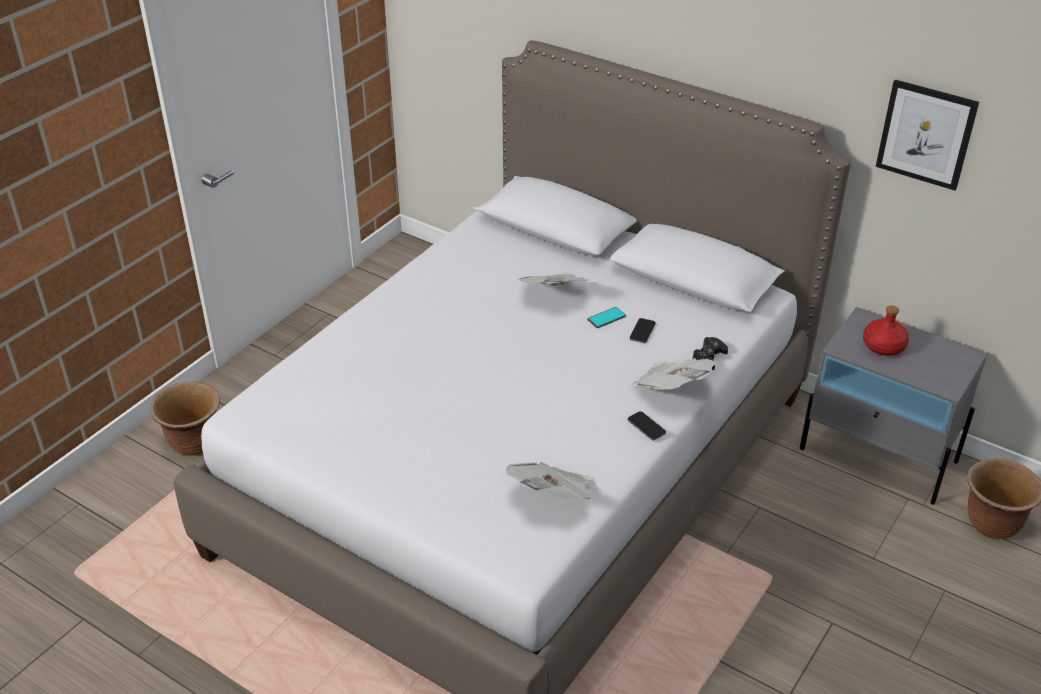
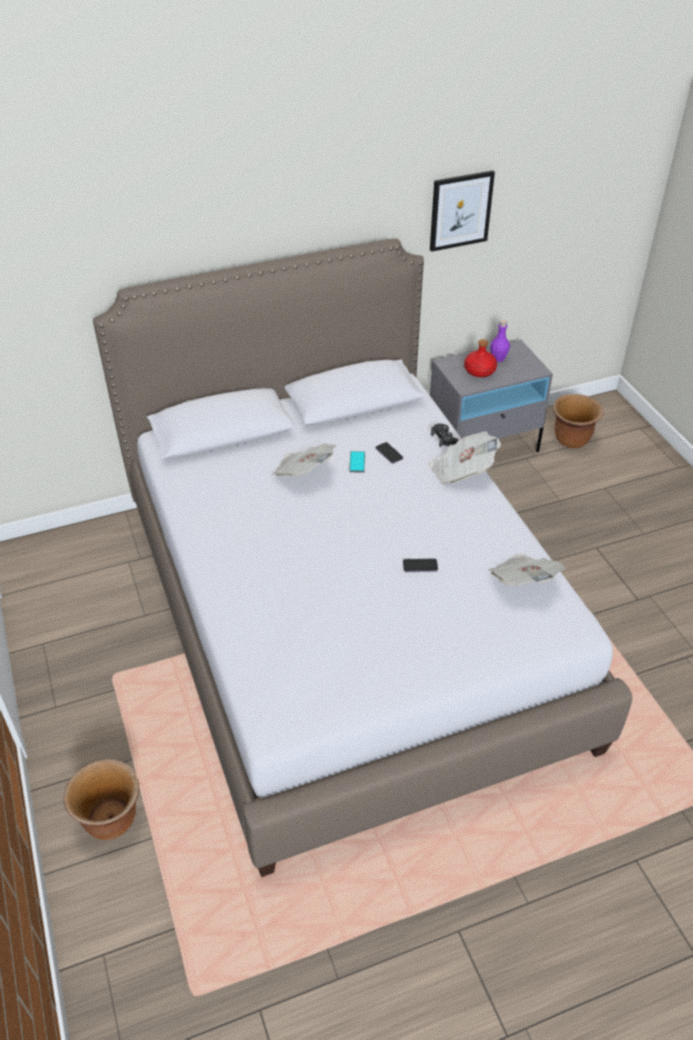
camera: 55 degrees left, 5 degrees up
(646, 427) = (489, 503): phone -> phone (420, 566)
(926, 350) = (498, 358): none -> purple bottle

